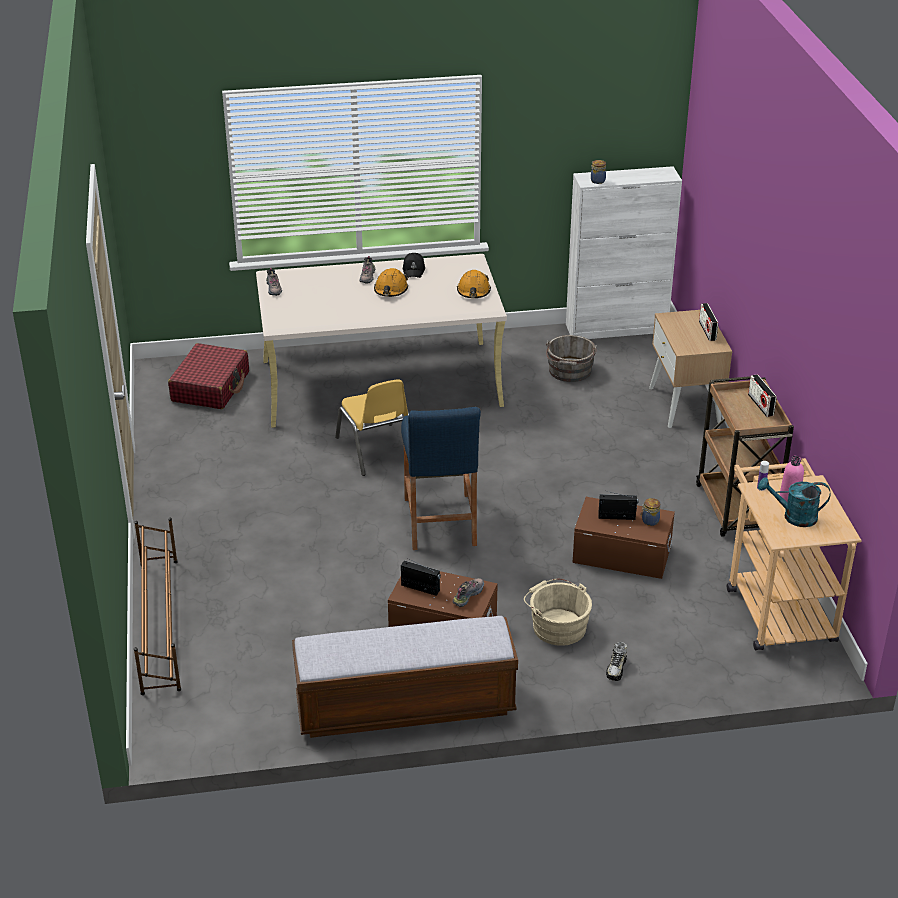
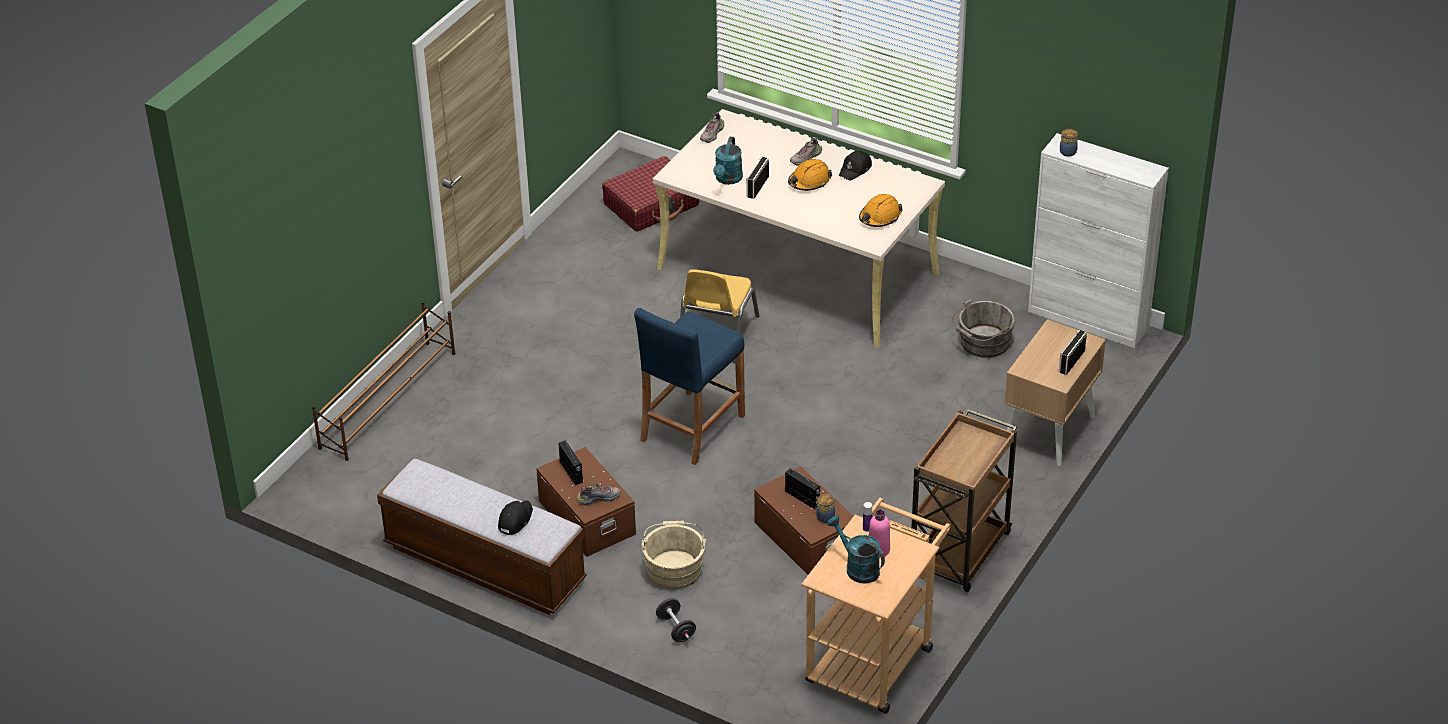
camera: 40 degrees right, 5 degrees up
(327, 312) = (727, 179): none -> turquoise watering can
(448, 638) = (515, 520): none -> black cap
(616, 669) = (676, 629): shoe -> black dumbbell
(760, 405) = (982, 456): radio -> radio (757, 187)

